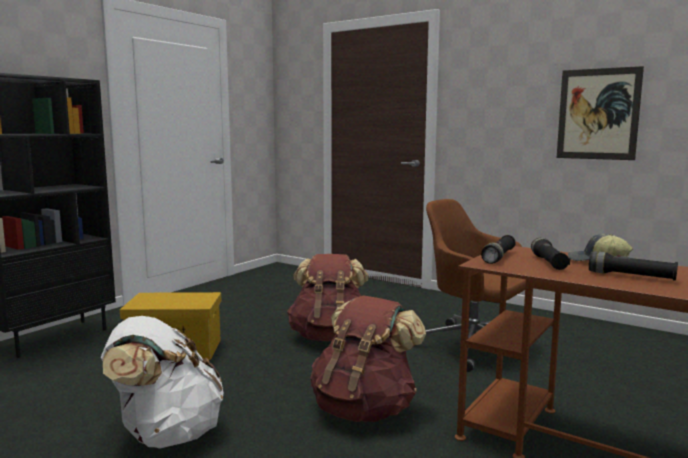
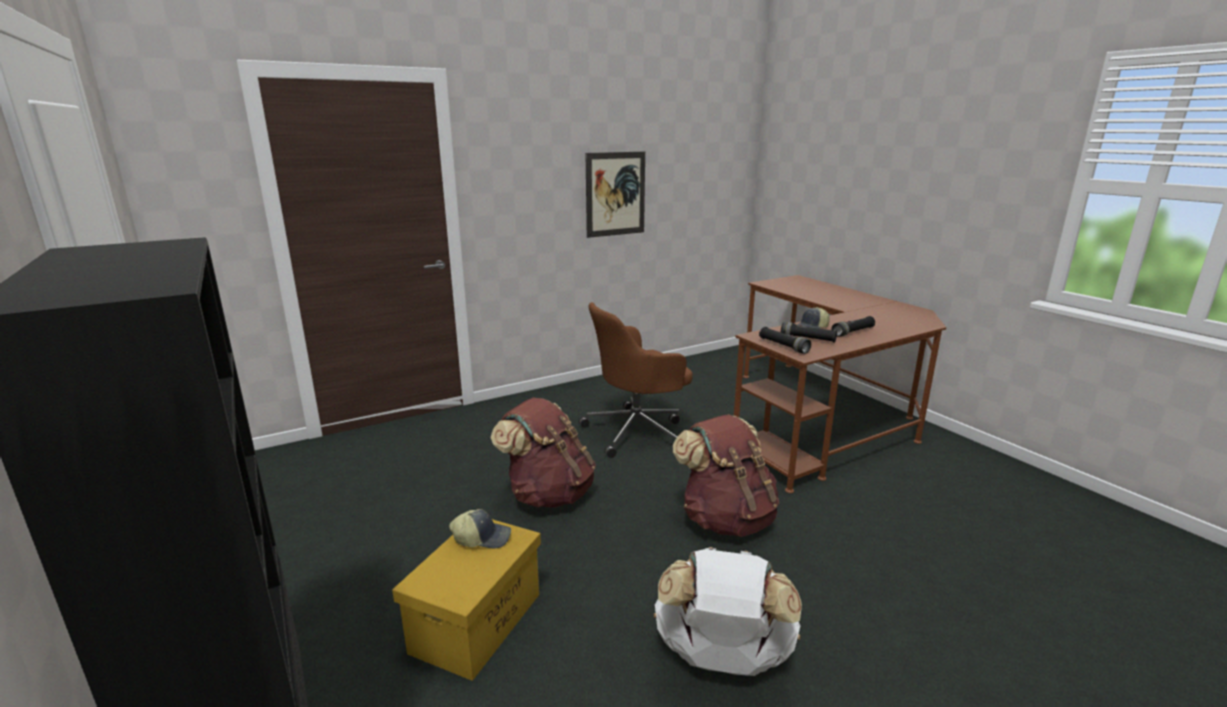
camera: 65 degrees left, 10 degrees up
(195, 298) = (482, 538): none -> cap

